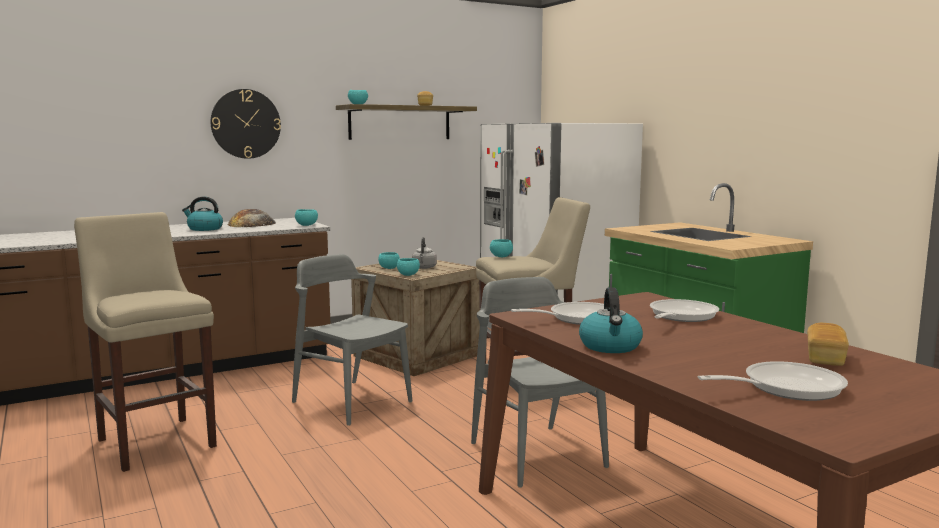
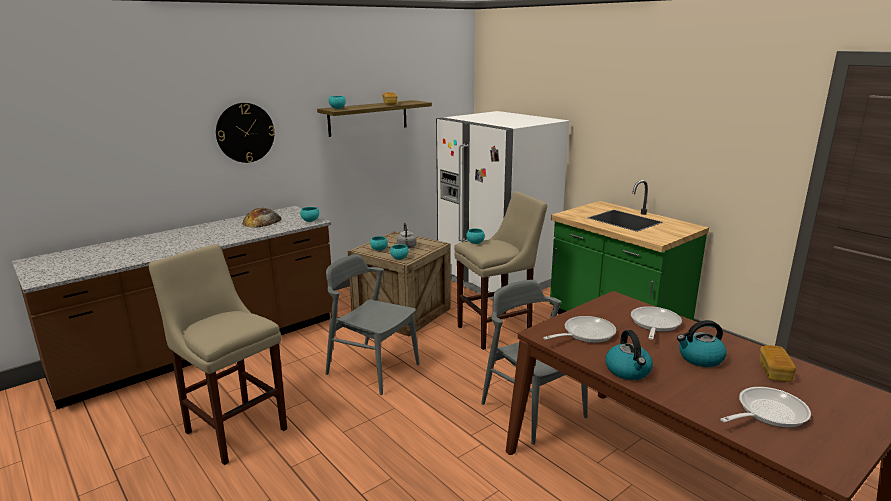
camera: 10 degrees left, 10 degrees up
(204, 229) = (227, 233): kettle -> kettle (700, 358)

